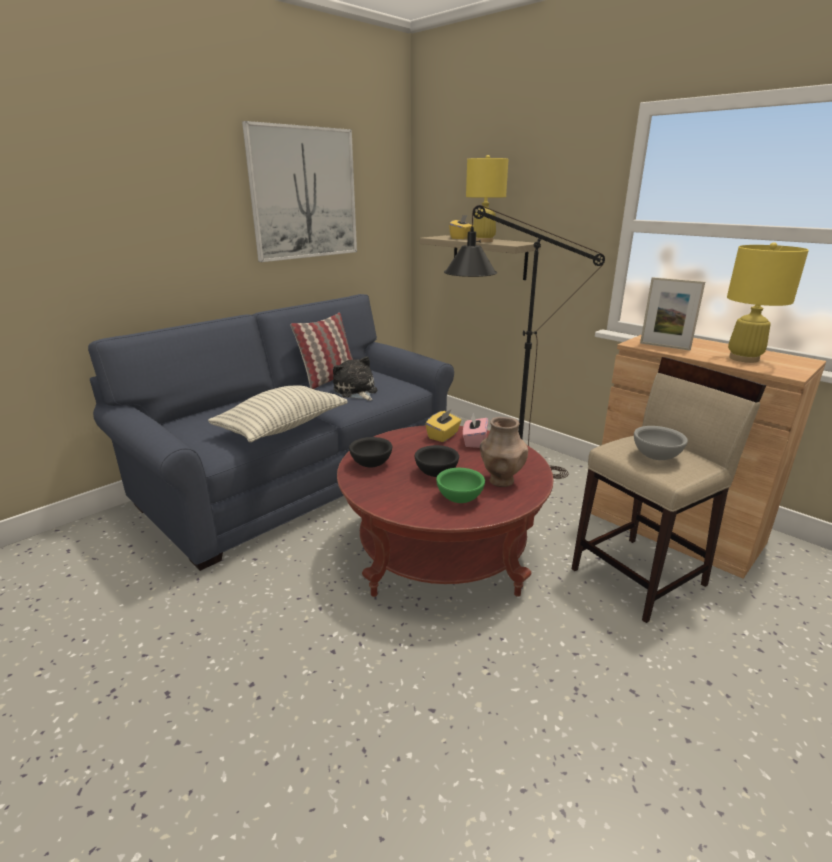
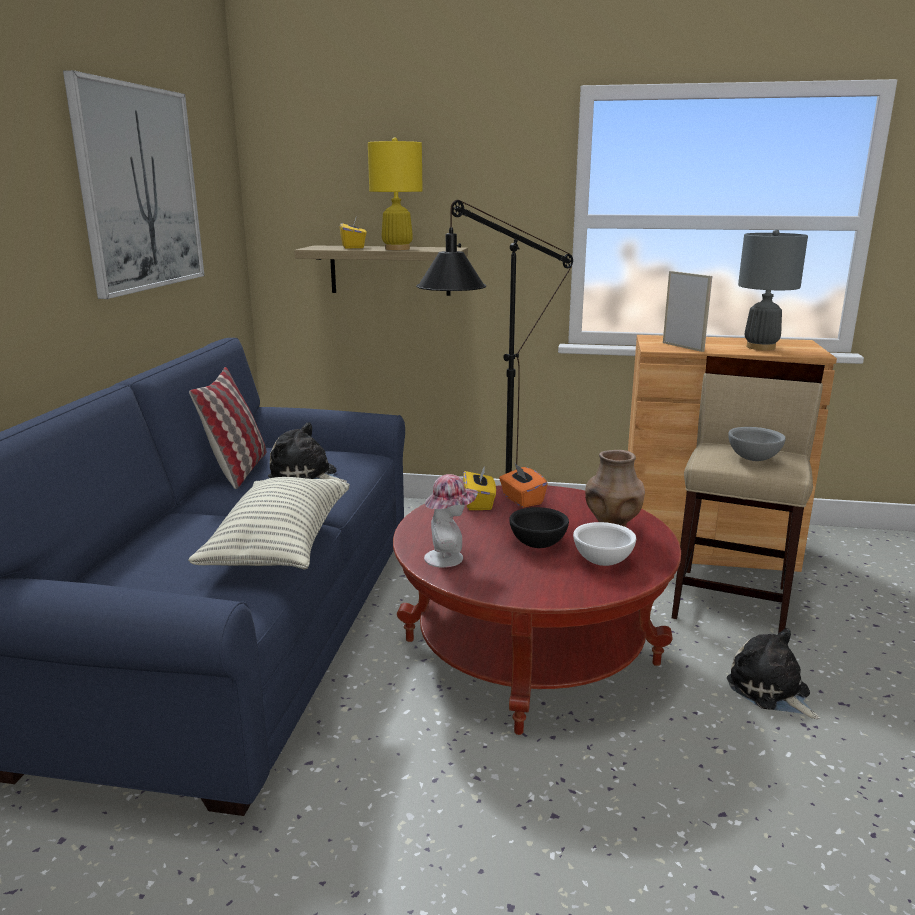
camera: 35 degrees left, 5 degrees down
(371, 464) = (449, 557): black bowl -> hat
(459, 498) = (601, 561): green bowl -> white bowl
(474, 441) = (522, 500): pink tissue box -> orange tissue box
(581, 653) = (771, 691): none -> plush toy
(664, 346) = (683, 347): picture frame -> picture frame turned 120 degrees counterclockwise
(744, 358) = (761, 347): yellow table lamp -> grey table lamp

